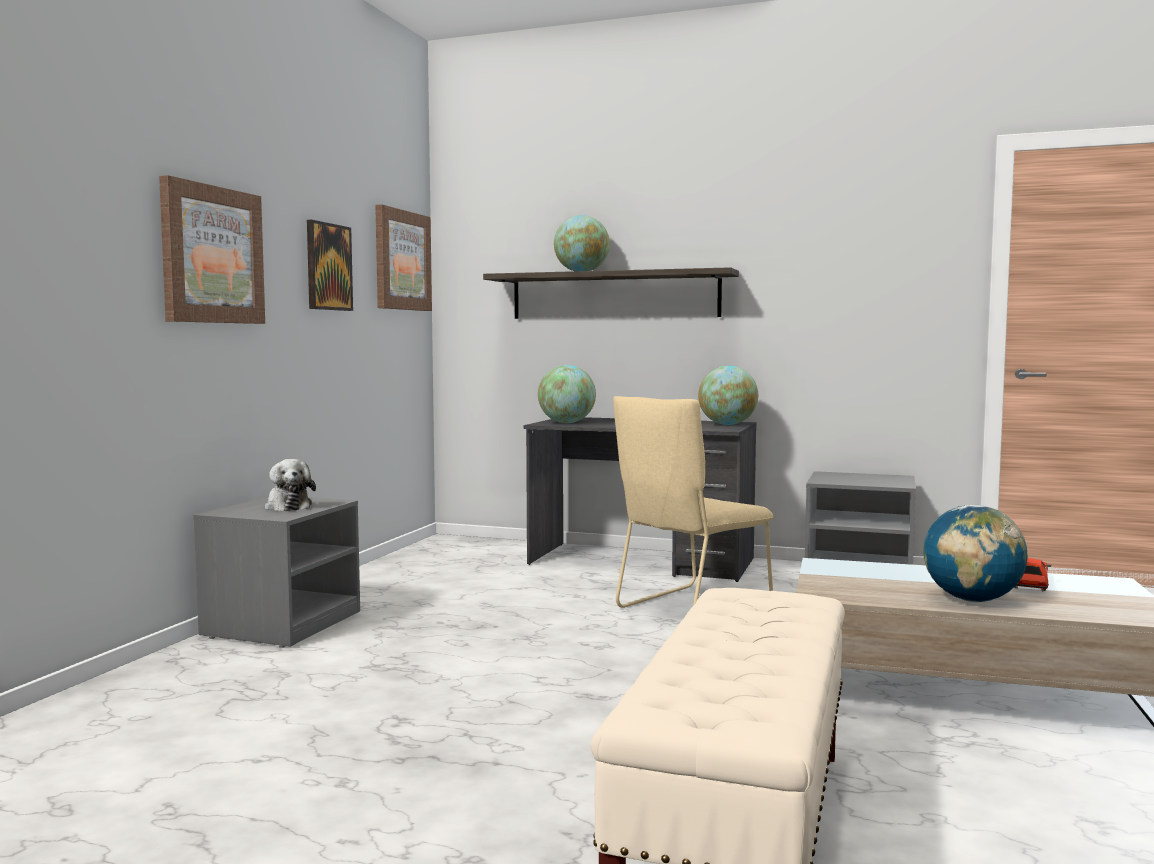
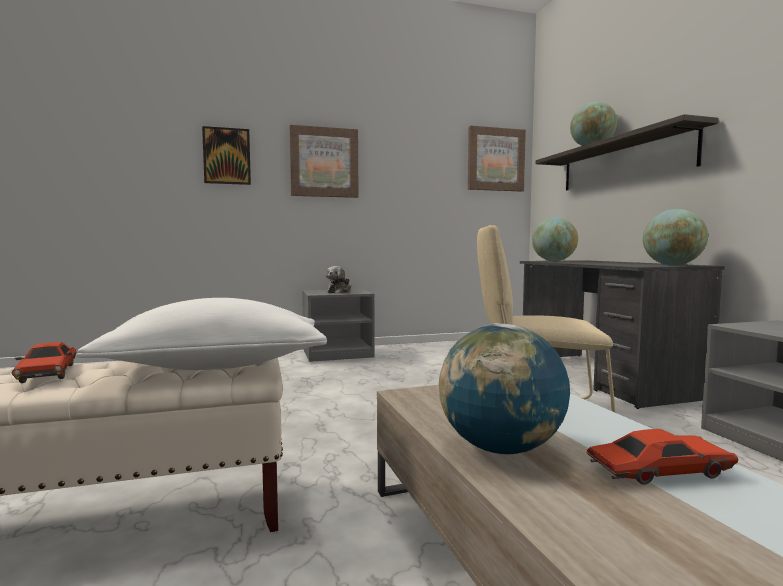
camera: 55 degrees right, 0 degrees up
(328, 267) = (420, 166): picture -> picture (227, 156)
(727, 659) = (49, 373): none -> red toy car
(772, 605) = (217, 366): none -> white pillow

